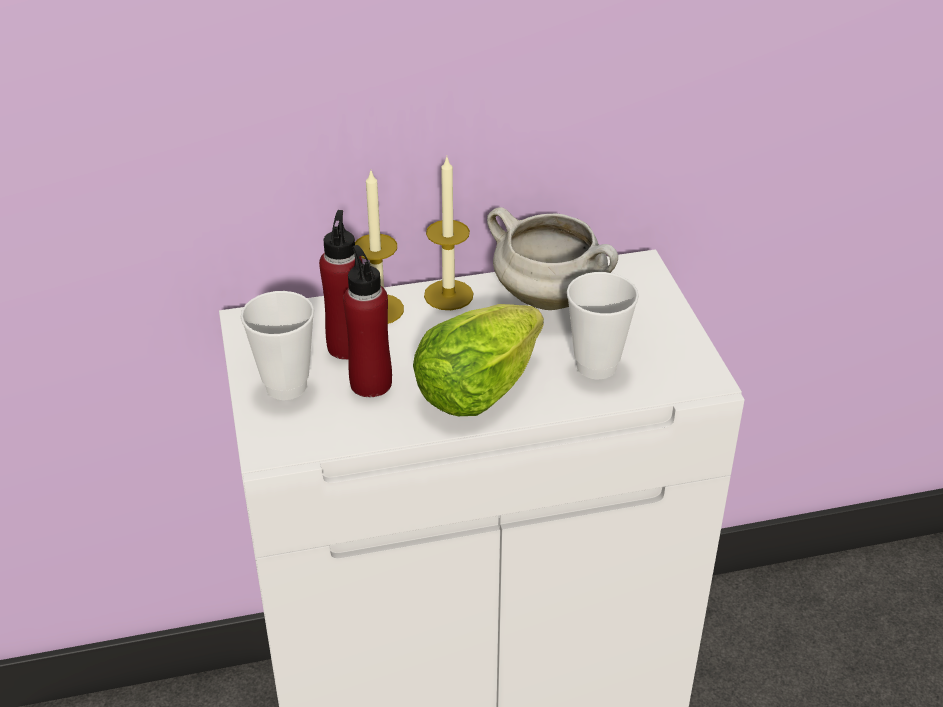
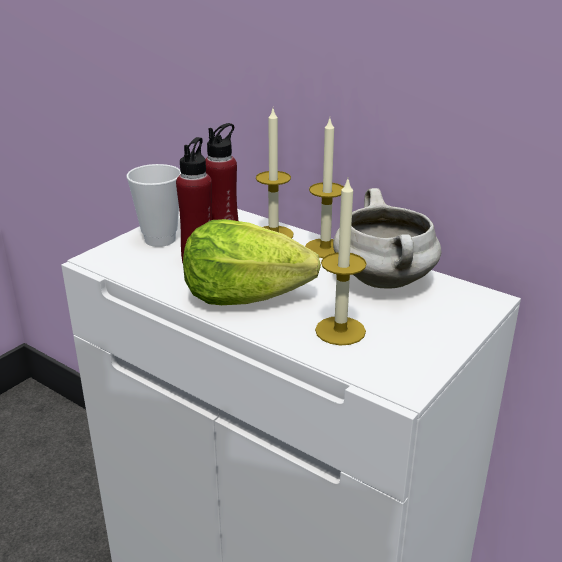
camera: 50 degrees right, 10 degrees down
(596, 366) = (340, 331): cup -> candle

